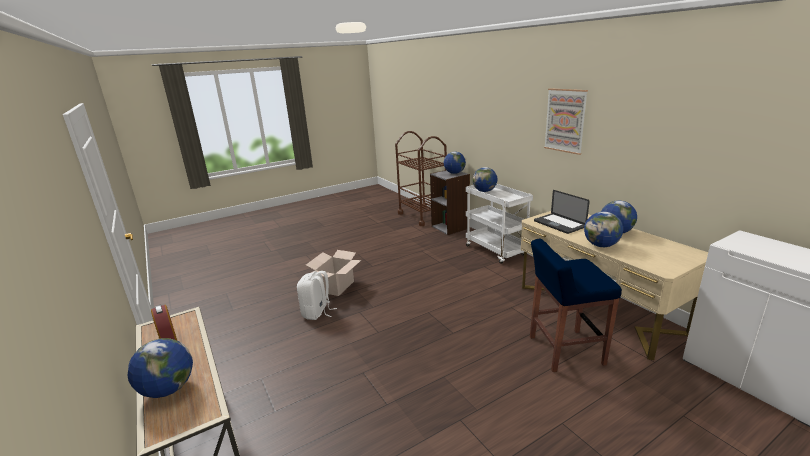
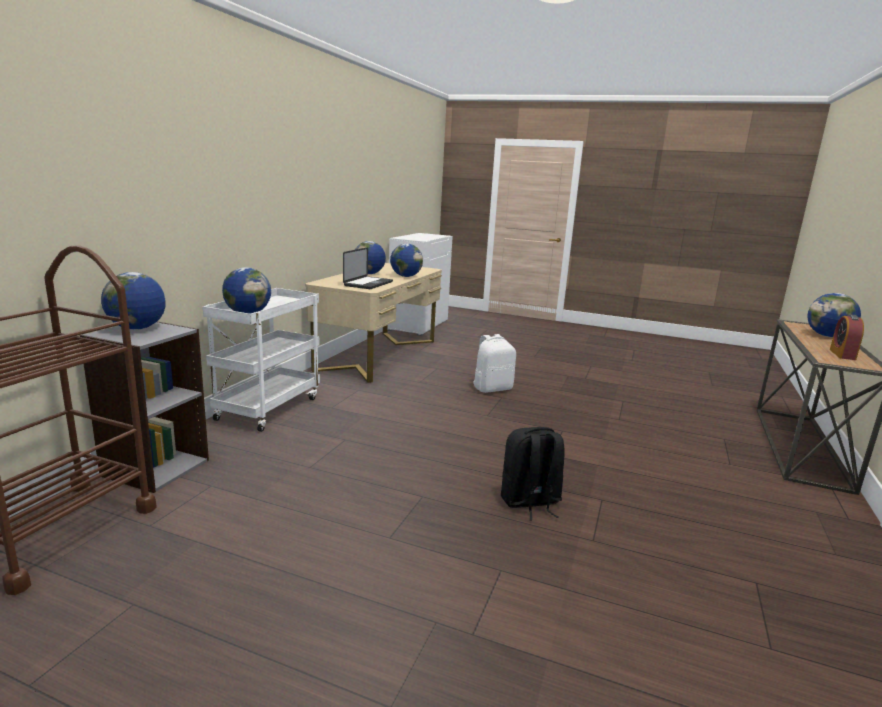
camera: 130 degrees left, 5 degrees down
(317, 312) = (605, 485): white backpack -> white backpack (492, 388)
(336, 286) = (530, 502): cardboard box -> black backpack
(564, 350) = (459, 360): blue stool -> none
(565, 120) = (290, 169): picture -> none

